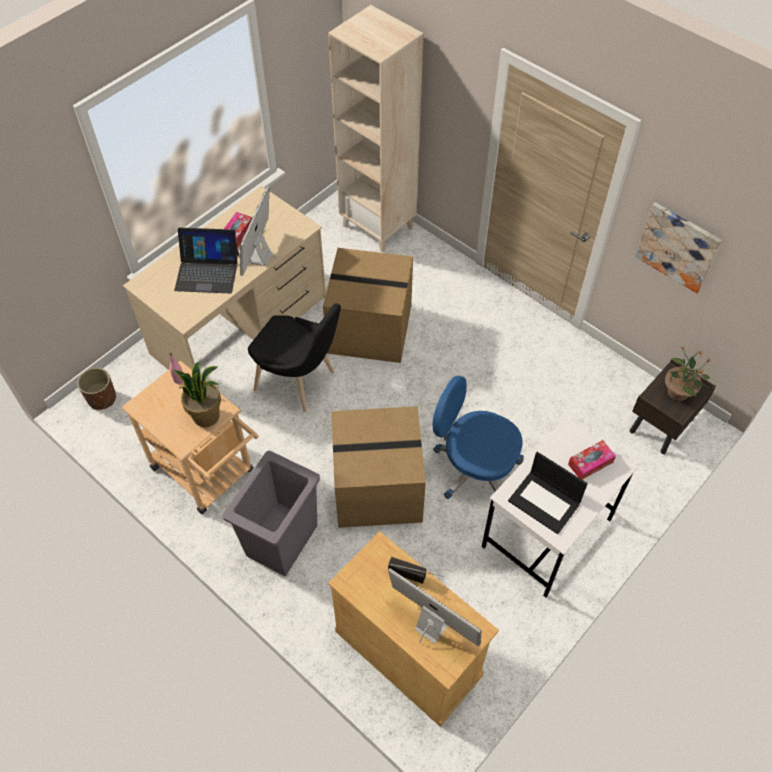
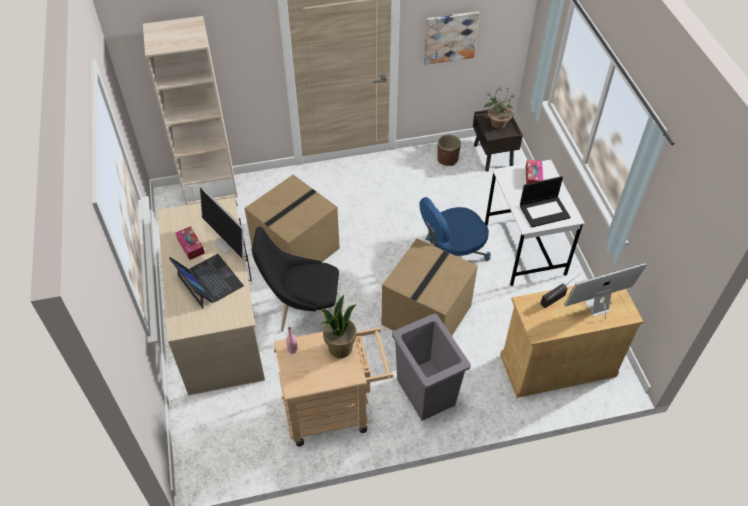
camera: 55 degrees left, 5 degrees down
(101, 398) = (200, 450): brown planter -> brown planter (447, 159)
(207, 271) = (209, 281): laptop -> laptop turned 75 degrees counterclockwise
(300, 382) = (304, 312): black chair -> black chair turned 150 degrees counterclockwise

